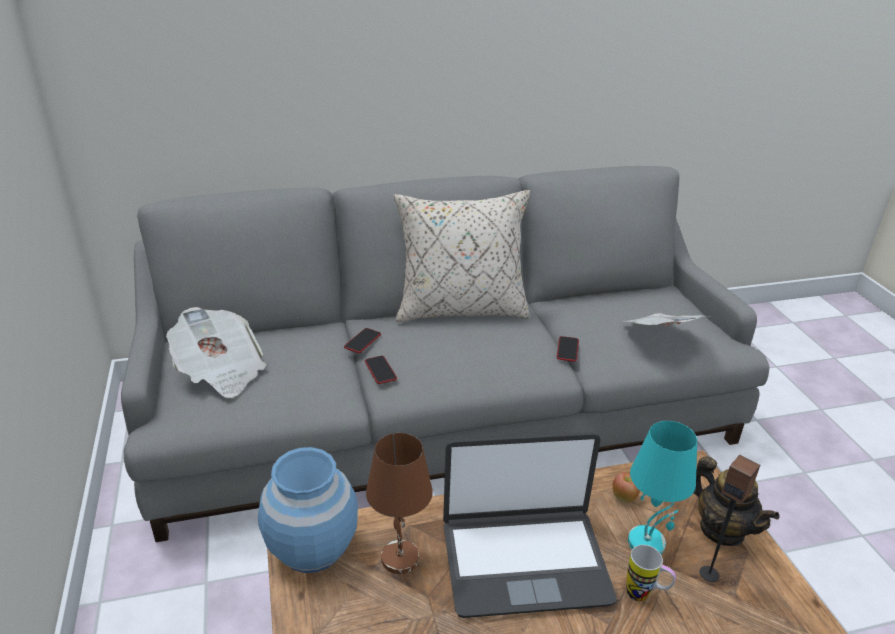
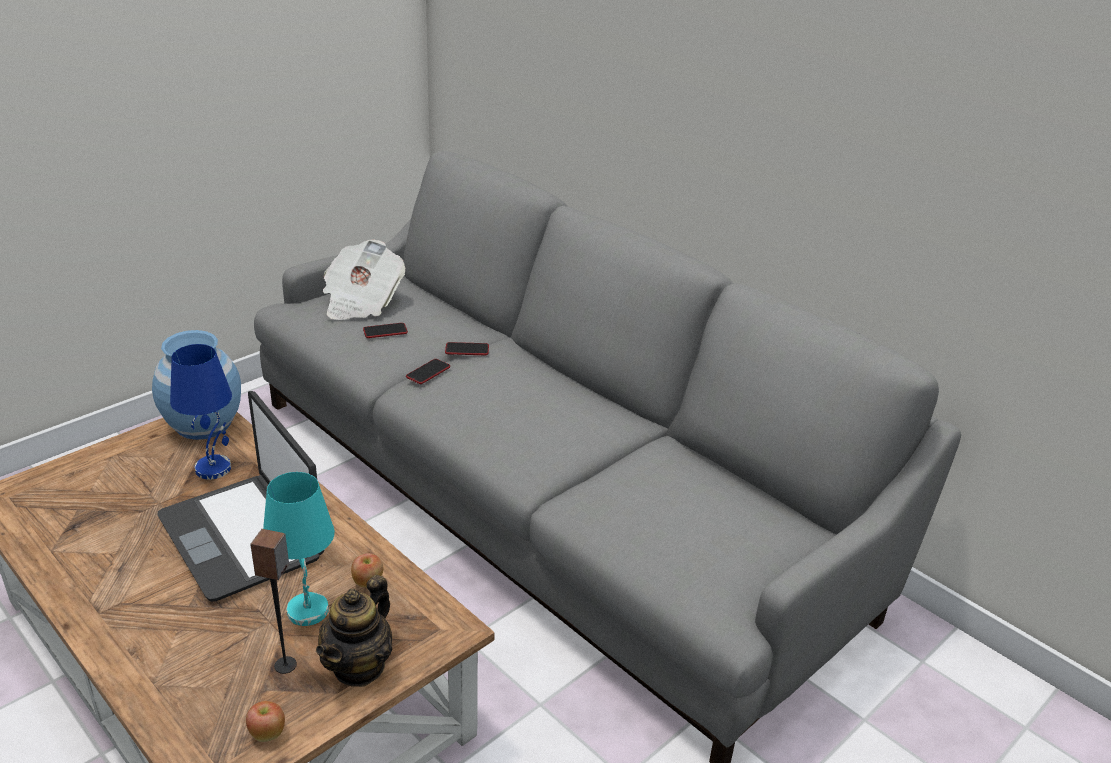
camera: 60 degrees right, 0 degrees up
(399, 557) = (213, 468): brown table lamp -> blue table lamp
(460, 309) = (578, 385): beige pillow -> none
(567, 349) = (574, 474): phone -> phone (385, 331)
(645, 596) = (233, 623): mug -> none
(660, 337) = (665, 536): newspaper -> none
(786, 604) = (267, 733): none -> apple

